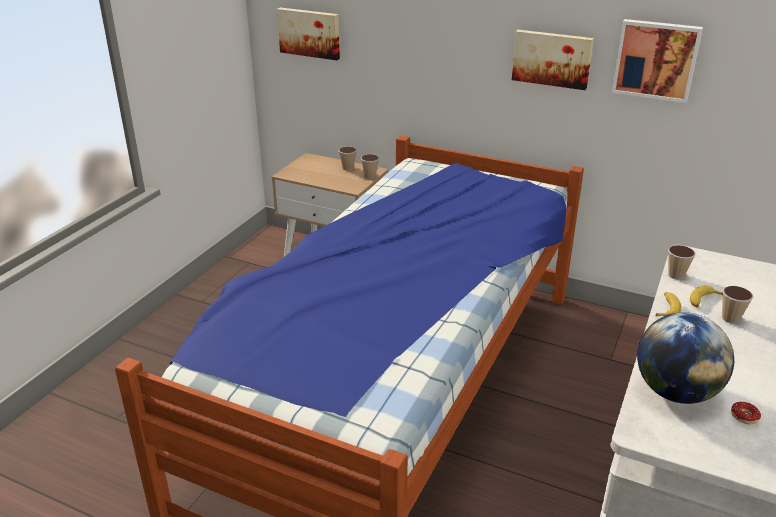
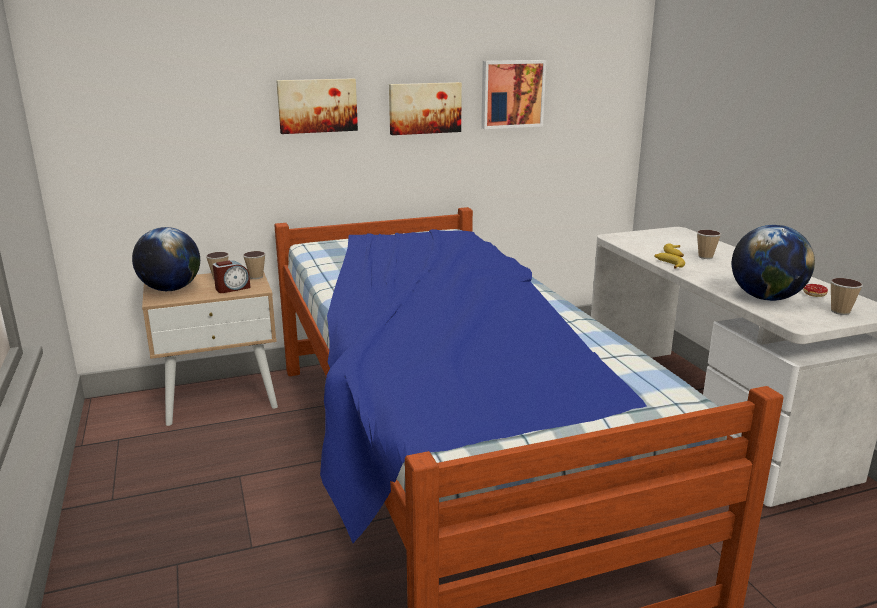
camera: 45 degrees left, 10 degrees down
(306, 167) = (171, 289): none -> globe
(310, 33) = (134, 125): picture -> picture (317, 105)
(340, 181) = (232, 288): none -> alarm clock
(676, 275) = (634, 248): cup -> cup (840, 312)

